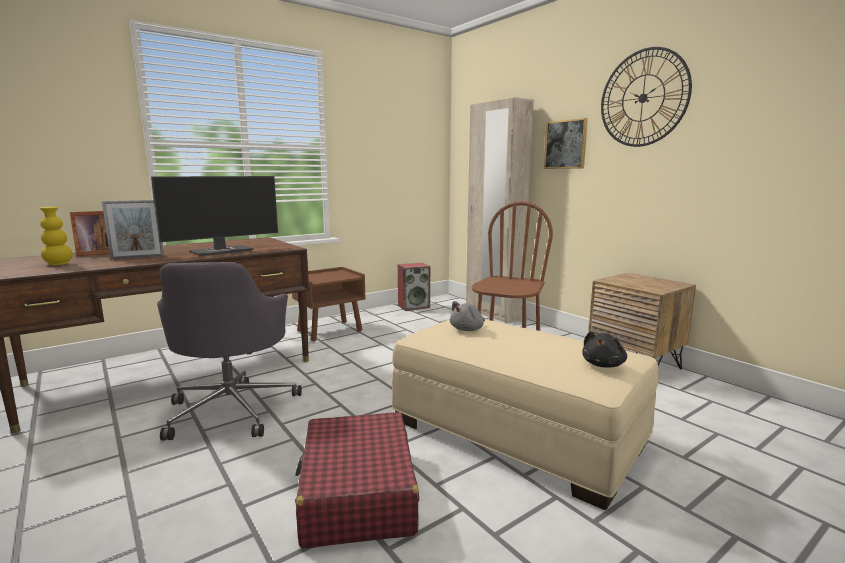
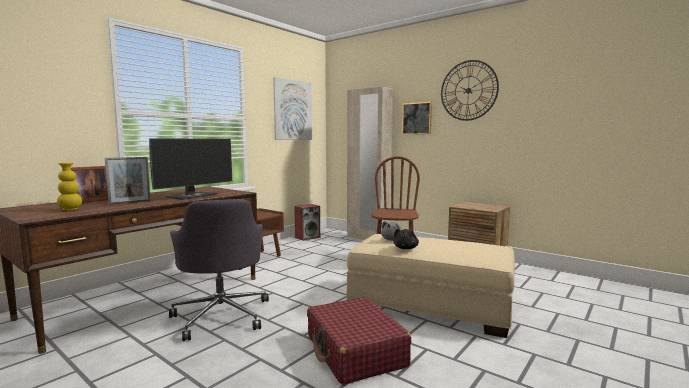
camera: 15 degrees left, 5 degrees down
(398, 135) = (293, 110): none -> picture
(603, 365) = (489, 251): black plush toy -> black plush toy (406, 248)

